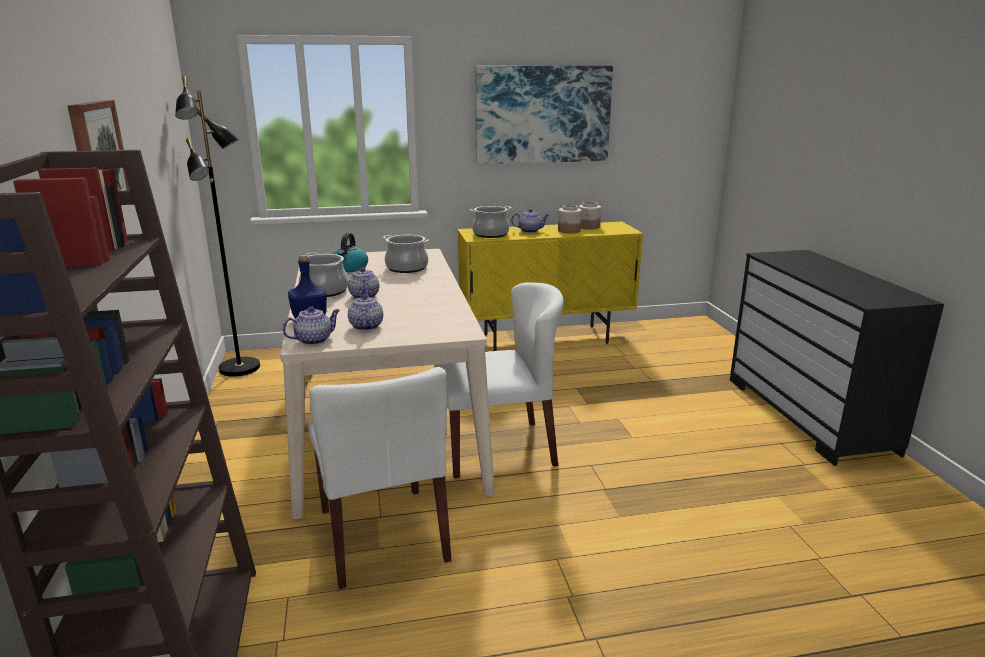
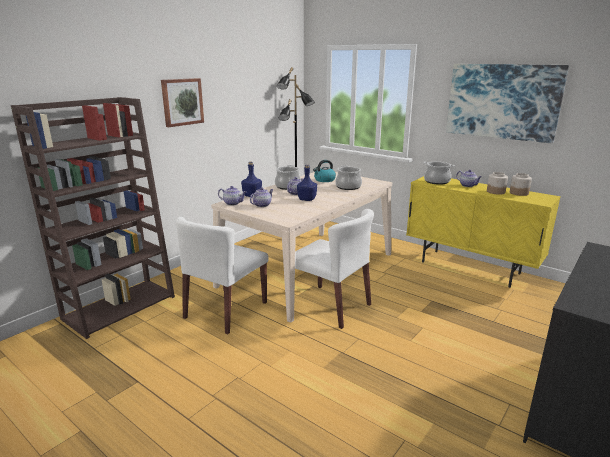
camera: 50 degrees right, 0 degrees up
(404, 299) = (307, 199): none -> blue bottle

